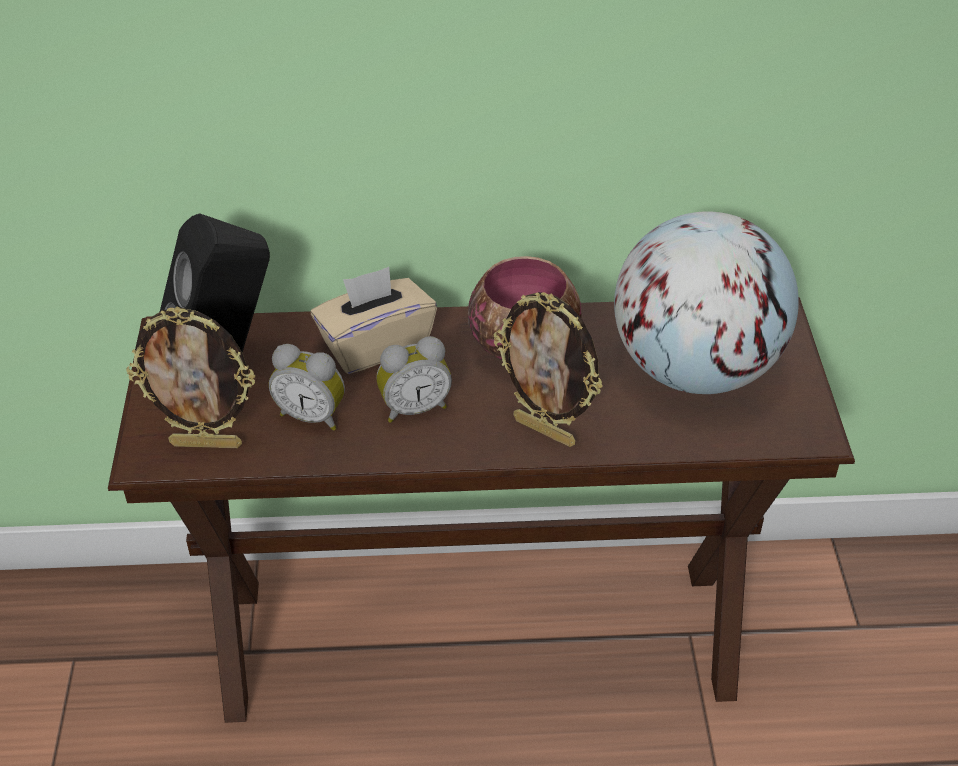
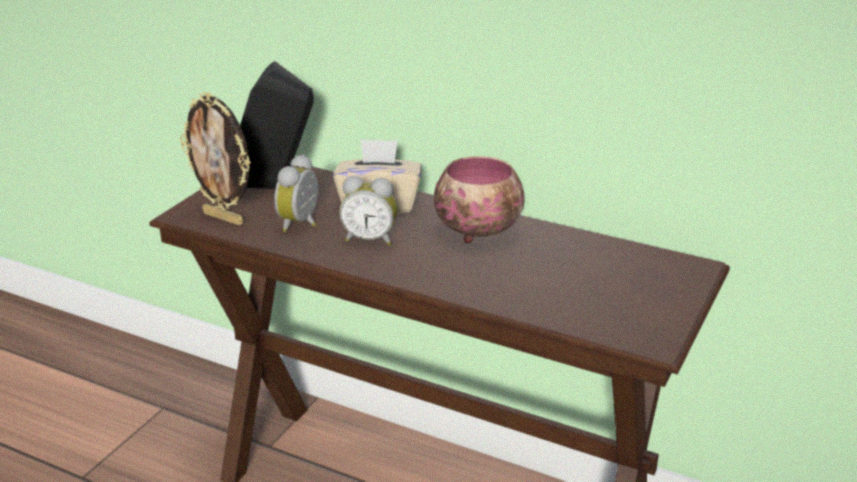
camera: 30 degrees right, 15 degrees down
(312, 415) = (302, 224): alarm clock -> alarm clock turned 60 degrees clockwise
(545, 431) = (446, 277): picture frame -> none
(694, 369) = (595, 278): globe -> none

